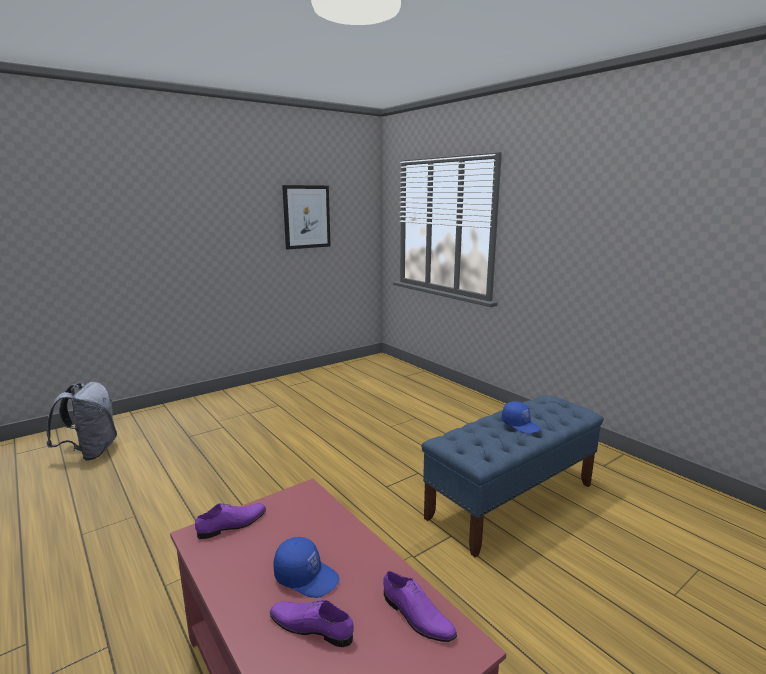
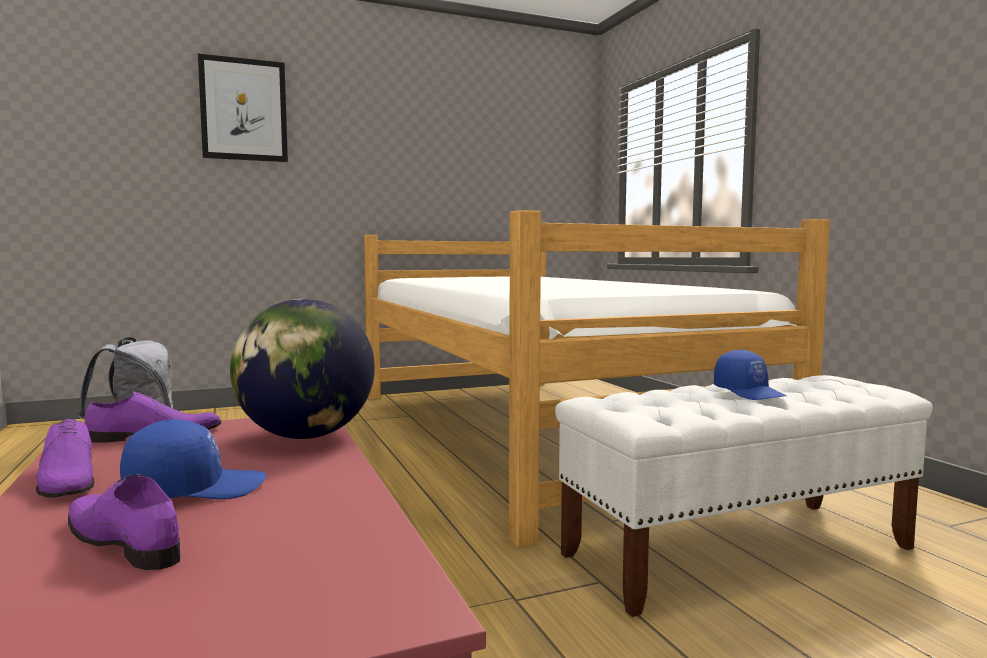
camera: 15 degrees right, 10 degrees down
(306, 217) = (481, 165): picture -> picture (244, 110)
(307, 576) = (195, 489): blue cap -> blue cap turned 60 degrees counterclockwise
(321, 512) = (306, 436): none -> globe
(367, 414) = (534, 433): none -> bed
(416, 616) = (336, 553): purple shoe -> purple shoe (66, 479)
(511, 500) = (739, 550): blue bench -> white bench

